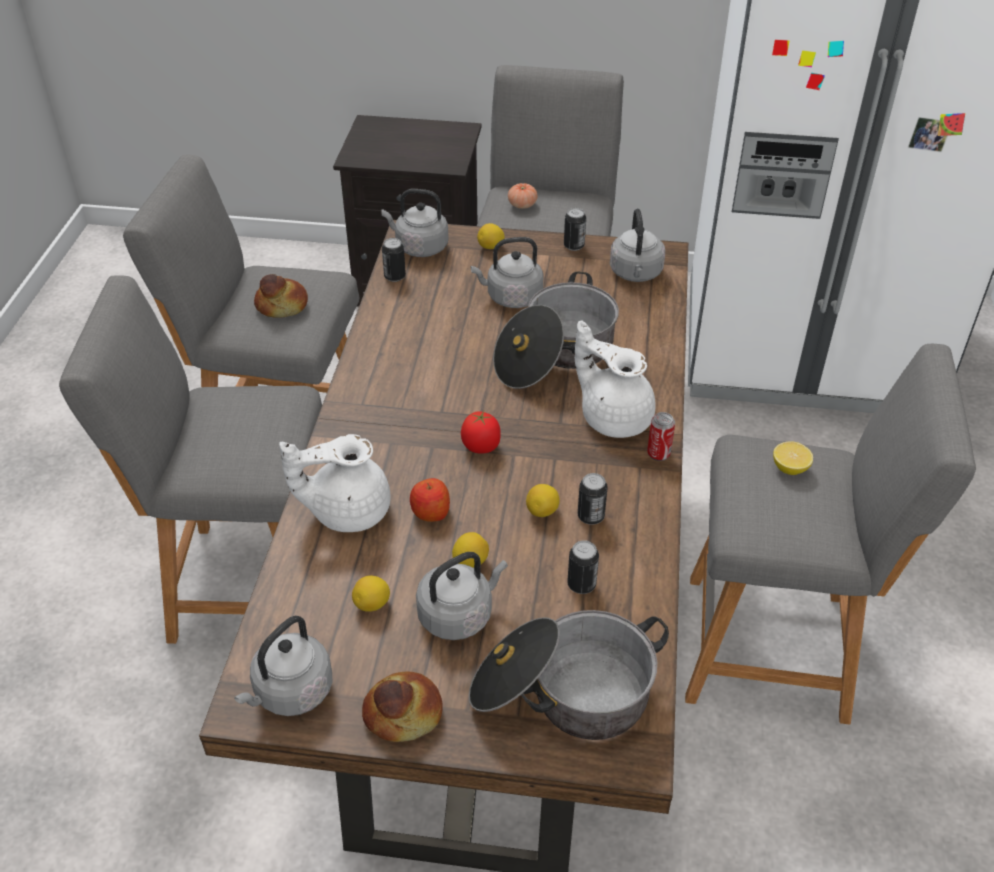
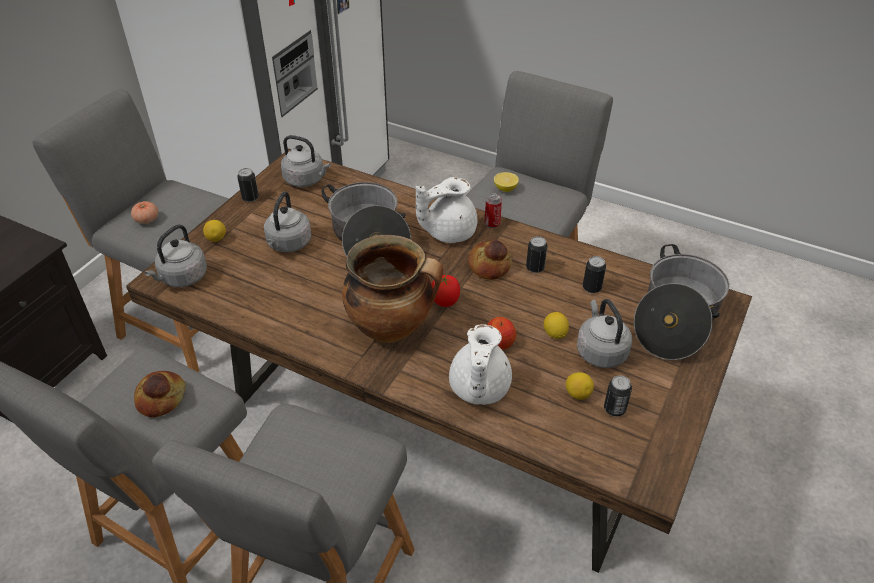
camera: 70 degrees left, 0 degrees up
(290, 693) = (647, 456): grey kettle -> none
(395, 276) = (211, 301): can -> can (614, 409)
(403, 714) = (677, 398): bread -> bread (490, 266)
(415, 415) = (392, 327): none -> cooking pot
(542, 511) = (522, 288): lemon -> none

